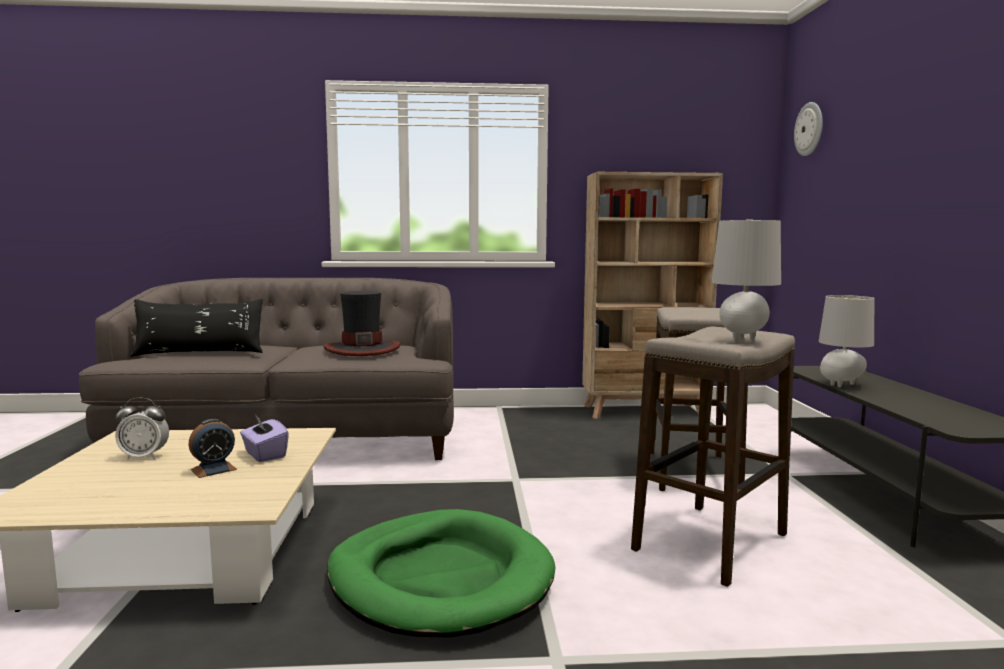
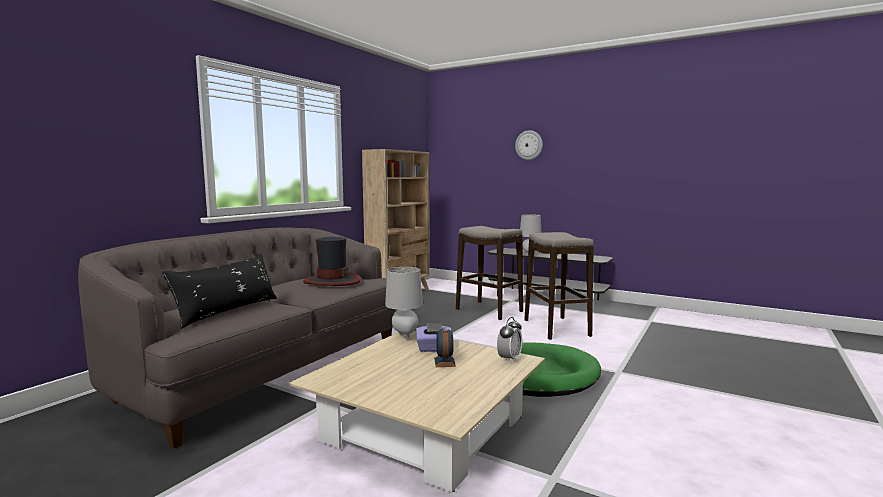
camera: 55 degrees left, 0 degrees up
(144, 457) = (385, 376): alarm clock -> alarm clock (509, 359)
(742, 340) = (570, 236): grey table lamp -> grey table lamp (404, 336)
(809, 129) = (454, 131): wall clock -> wall clock (529, 145)

